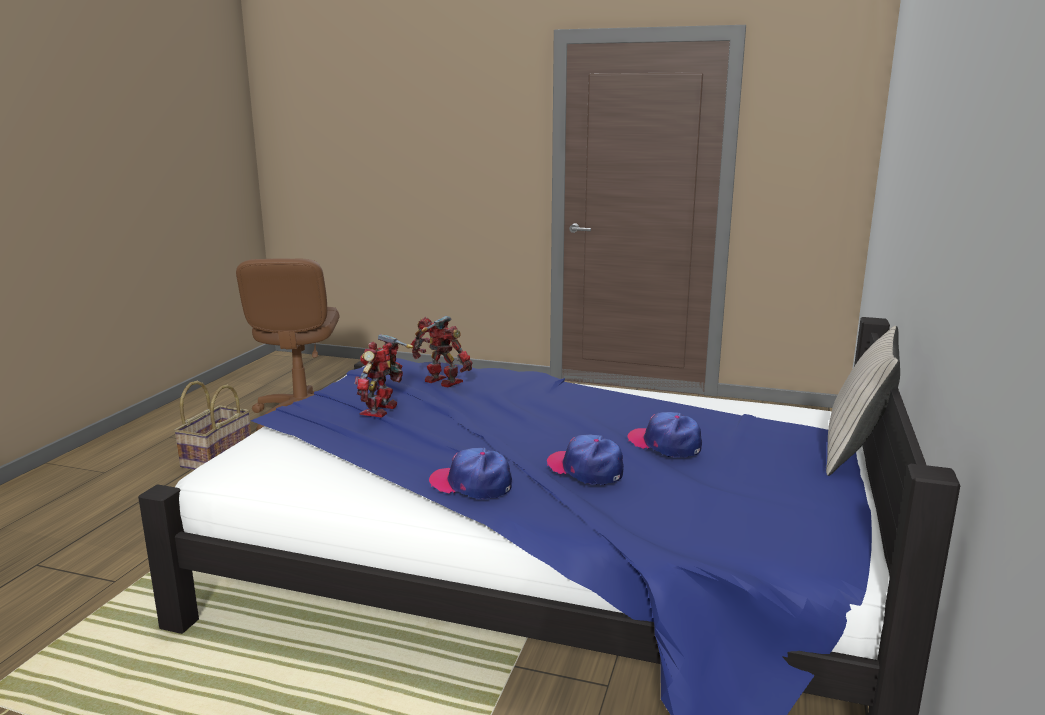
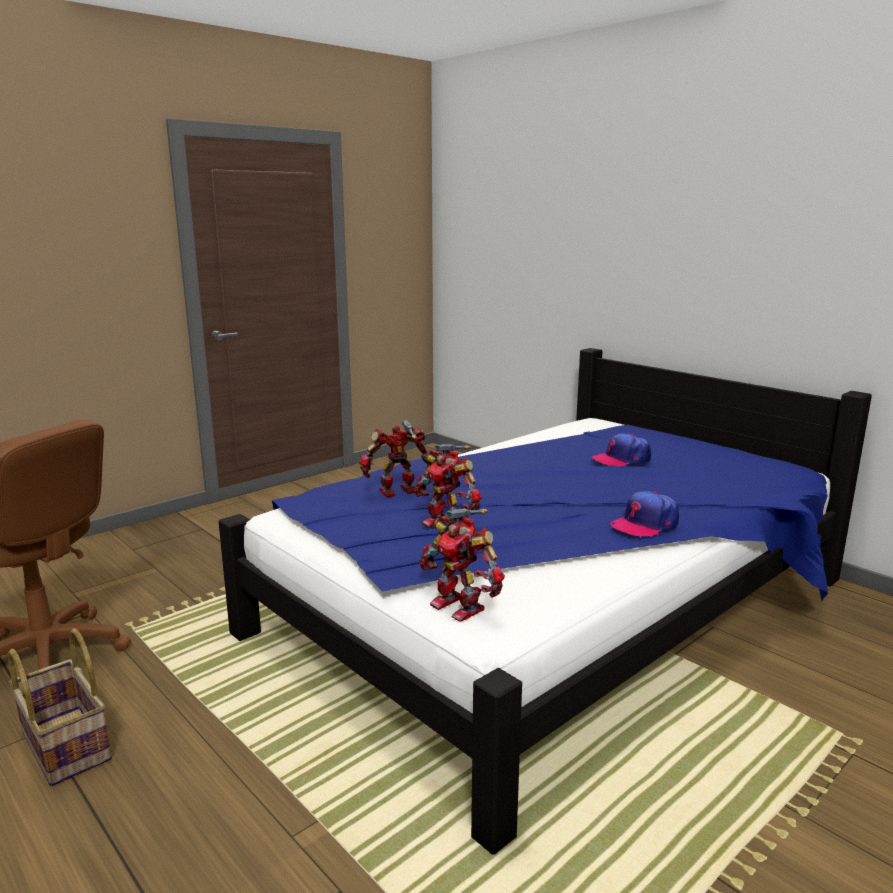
camera: 60 degrees left, 0 degrees up
(251, 451) = (460, 606): none -> toy robot
(586, 469) = (648, 486): cap -> none
(855, 452) = (664, 429): beige pillow -> none

